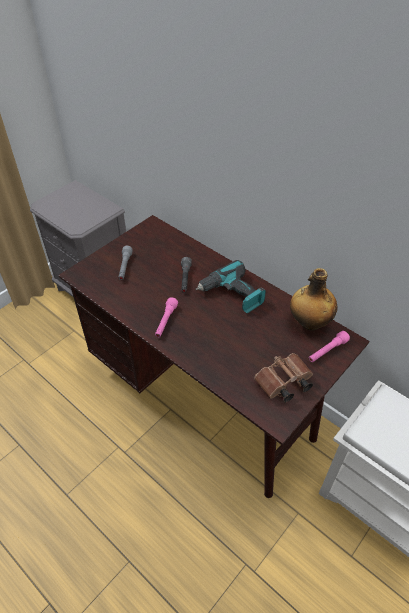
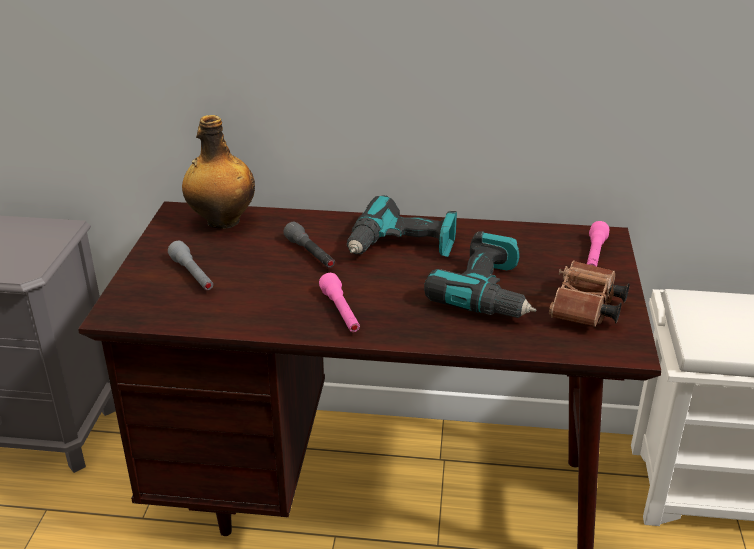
camera: 35 degrees left, 15 degrees down
(245, 346) = (488, 292): none -> power drill
(309, 322) = (538, 237): bottle -> bottle (222, 221)

